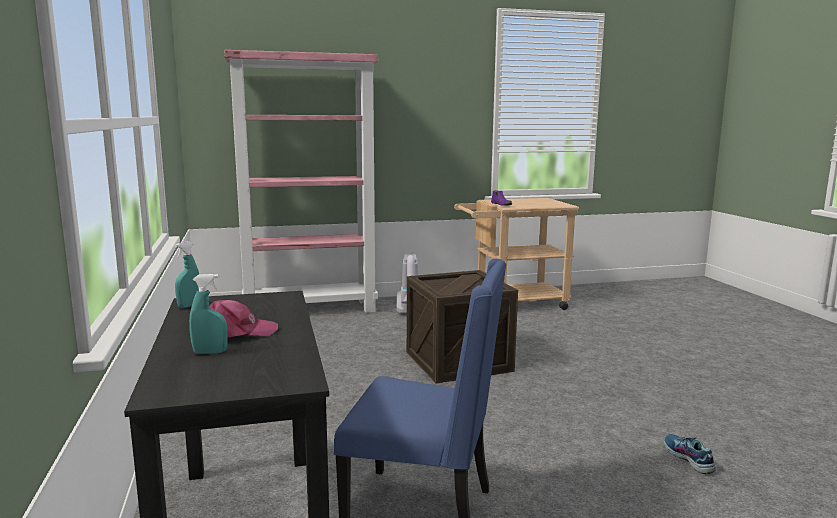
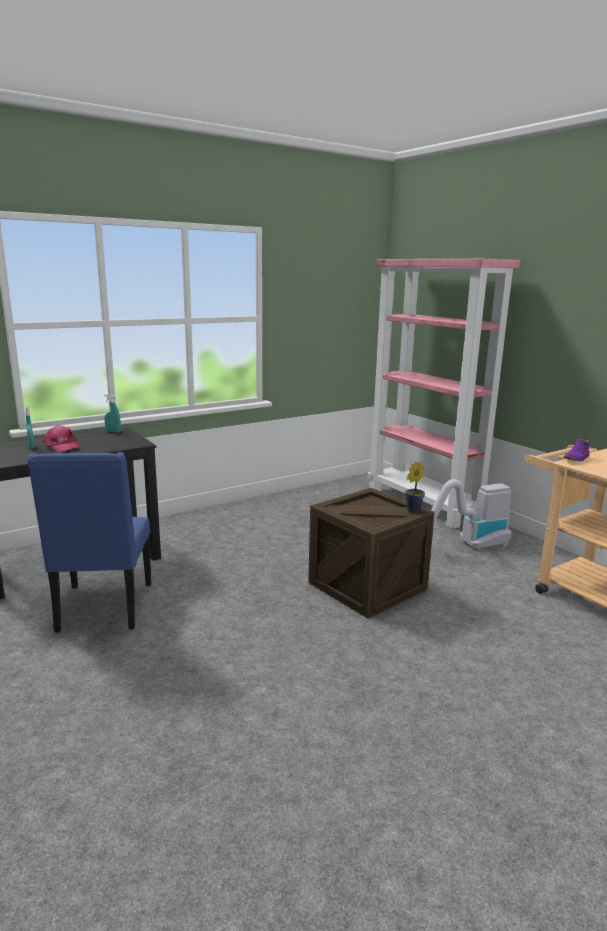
camera: 70 degrees right, 5 degrees up
(474, 274) = (412, 510): none -> potted plant
(687, 458) = (218, 741): shoe -> none

